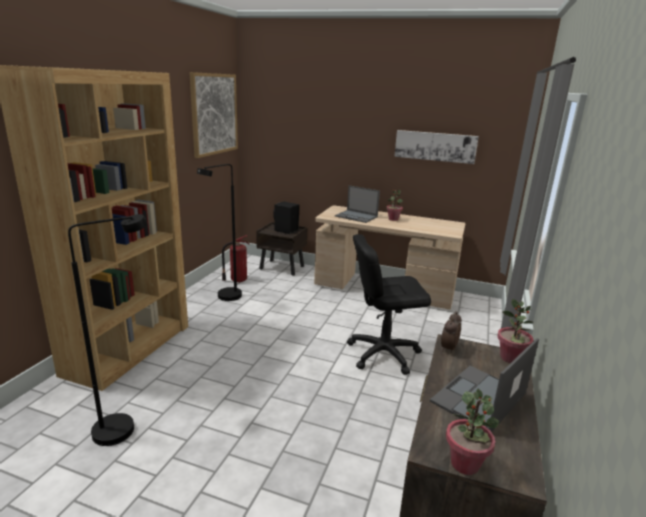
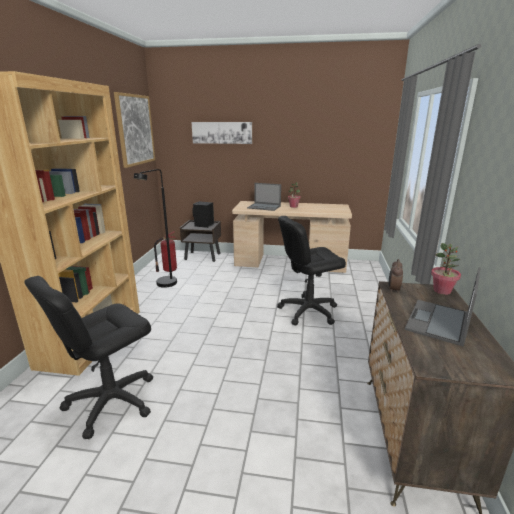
camera: 10 degrees left, 0 degrees up
(125, 426) = (111, 401): black floor lamp -> black office chair
(435, 146) = (320, 146): picture -> picture (222, 132)
(465, 464) = (460, 371): potted plant -> none

